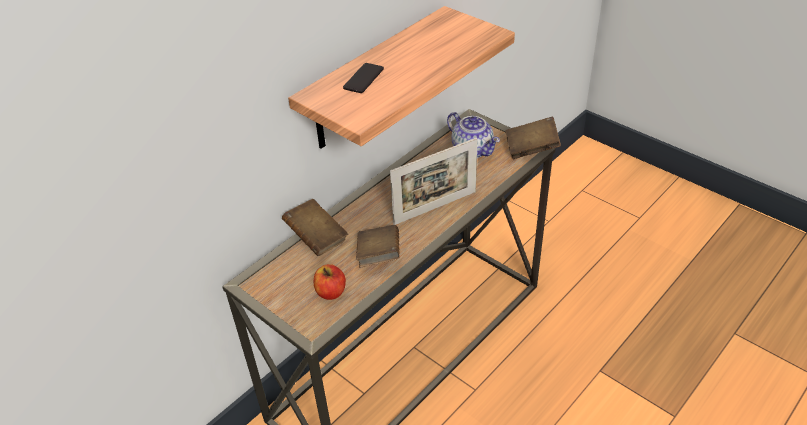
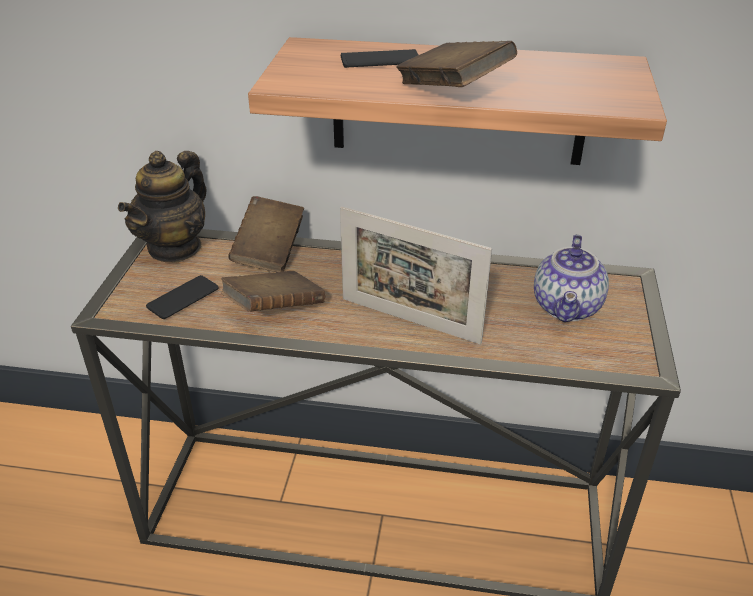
camera: 55 degrees right, 5 degrees down
(269, 279) = (175, 247): none -> teapot
(331, 292) = (183, 298): apple -> phone
(531, 148) = (643, 363): brown book -> brown book (453, 90)

